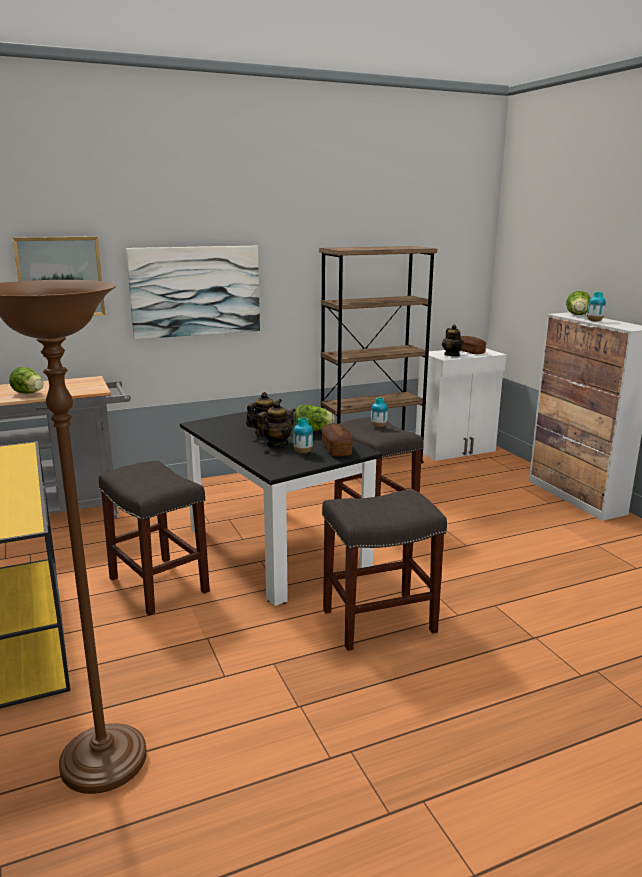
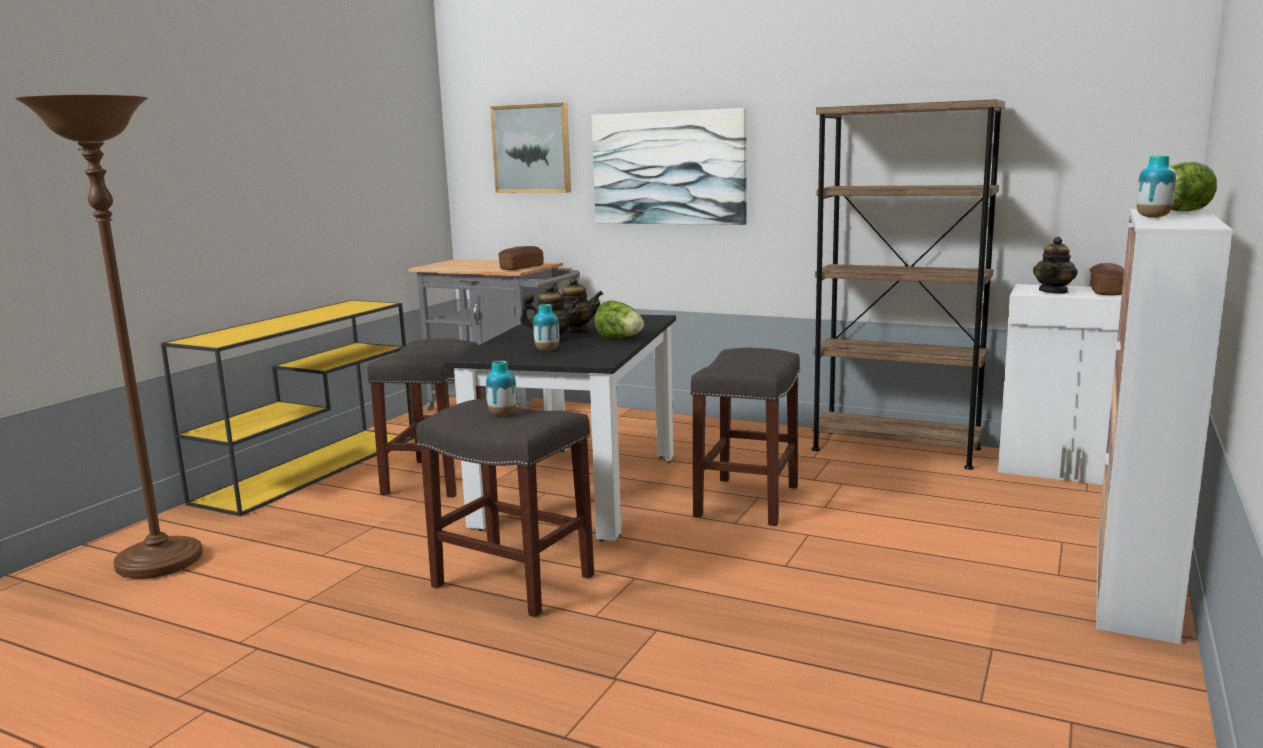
camera: 50 degrees right, 5 degrees down
(29, 393) = (466, 266): lettuce -> none
(336, 449) = (584, 355): bread -> bread (521, 268)
(378, 426) = (753, 359): vase -> vase (502, 414)

